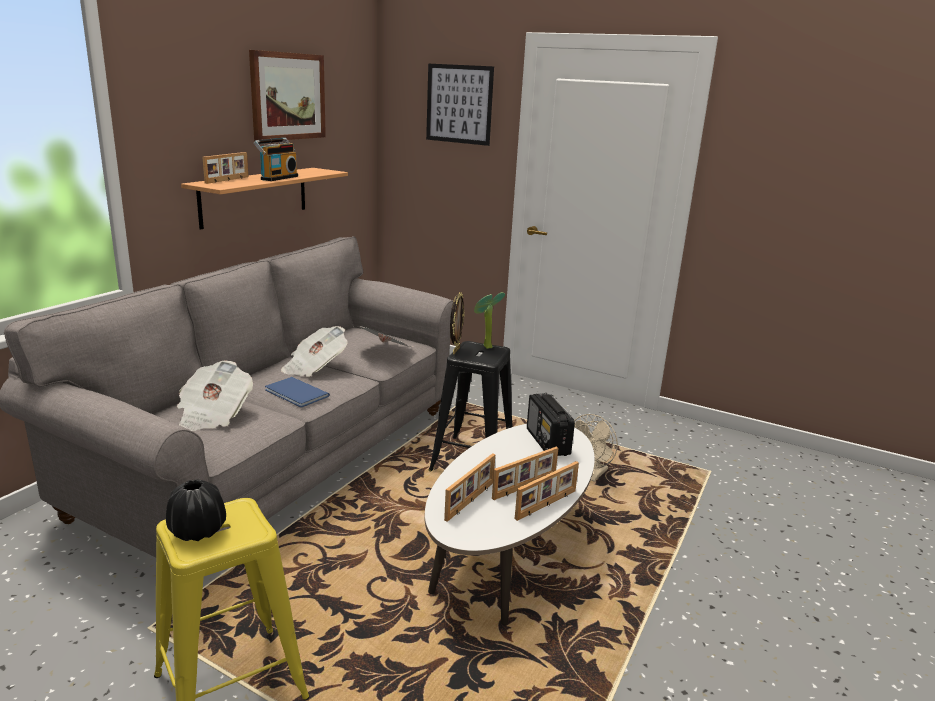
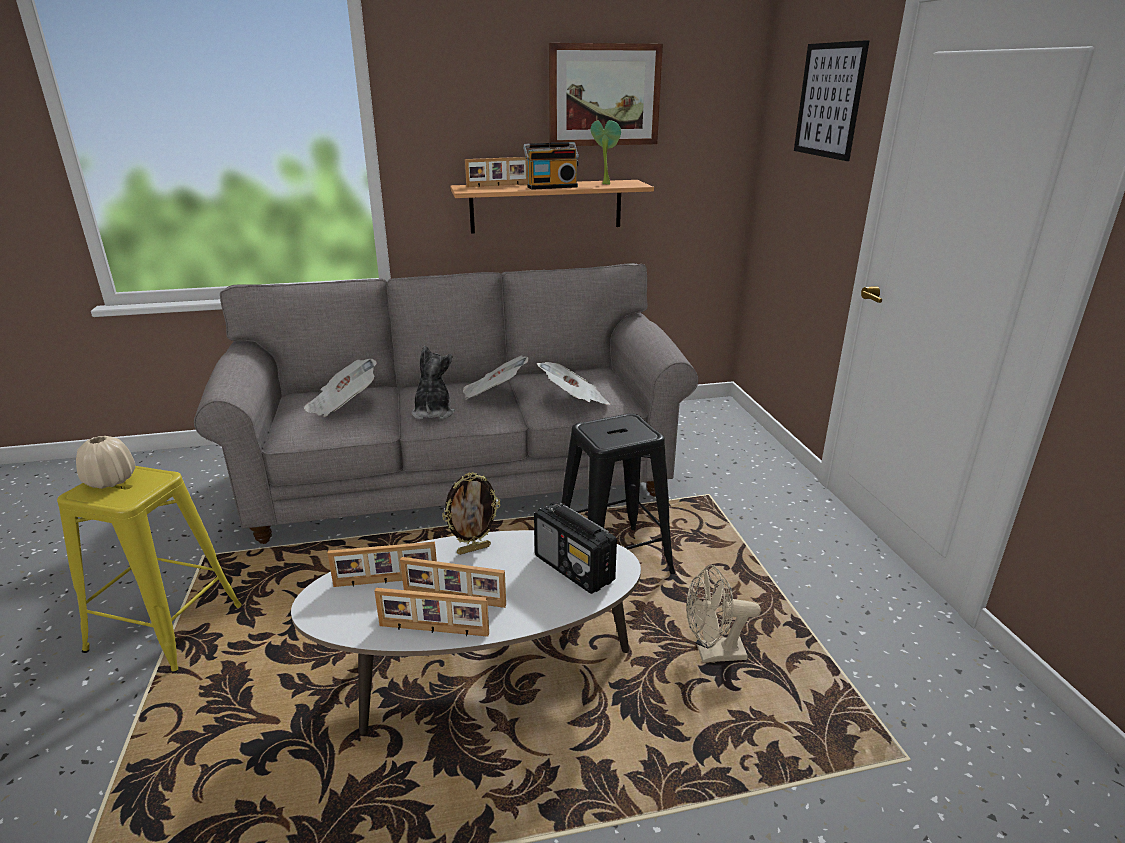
camera: 50 degrees right, 5 degrees up
(197, 531) = (110, 481): black vase -> beige vase
(296, 394) = (433, 412): blue book -> plush toy
(455, 350) = (597, 419): picture frame -> picture frame (473, 549)
(485, 347) = (637, 427): potted plant -> potted plant (605, 184)
(548, 442) = (574, 569): radio -> radio turned 75 degrees counterclockwise

